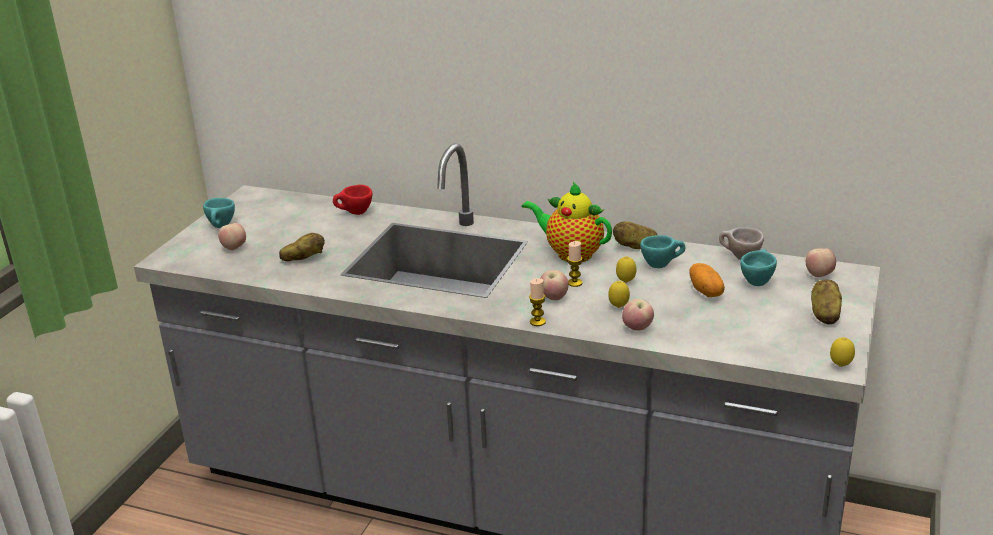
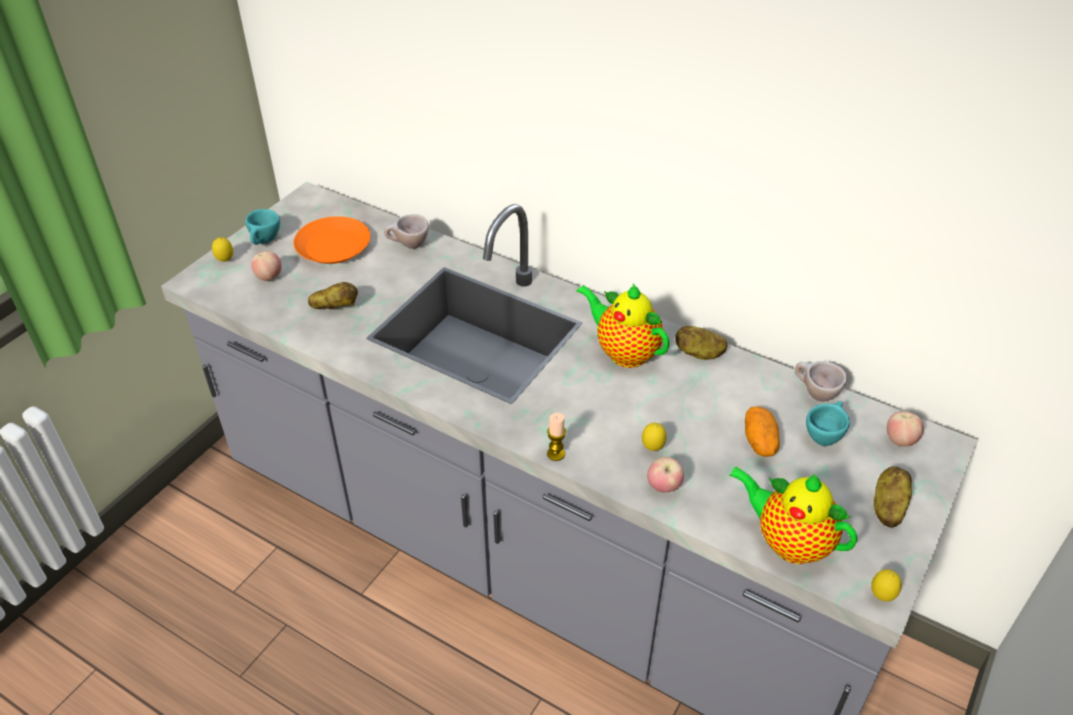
camera: 10 degrees right, 15 degrees up
(286, 222) = (333, 246): none -> orange plate
(354, 213) = (408, 246): red cup -> beige cup
(554, 298) = (584, 419): apple -> none
(575, 283) = (615, 399): candle -> none
(625, 282) = (672, 409): lemon -> lemon (225, 261)
(662, 265) = (721, 389): turquoise cup -> none
(753, 346) = (788, 542): none -> teapot

